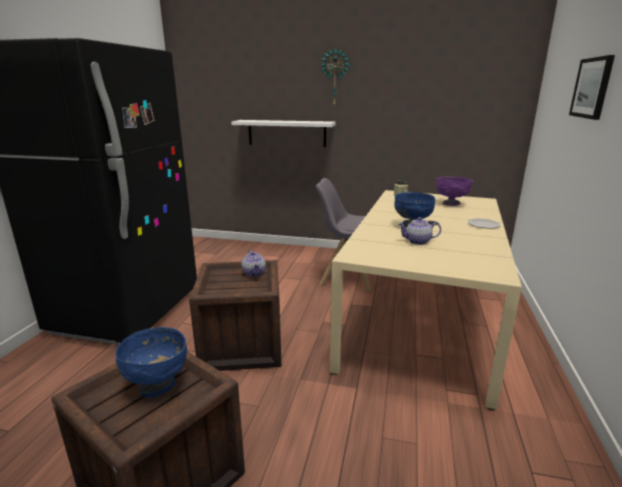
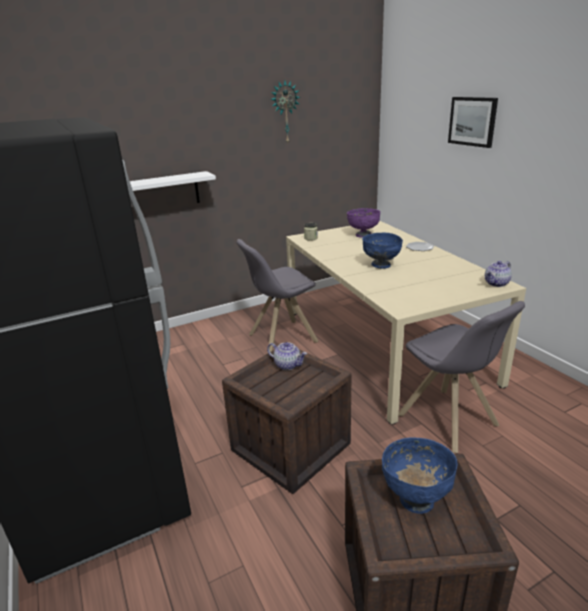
camera: 40 degrees left, 5 degrees up
(335, 77) = (198, 120): wall clock -> wall clock (285, 112)
(385, 399) = (448, 420): none -> grey chair
(417, 241) = (413, 278): teapot -> teapot (496, 283)

